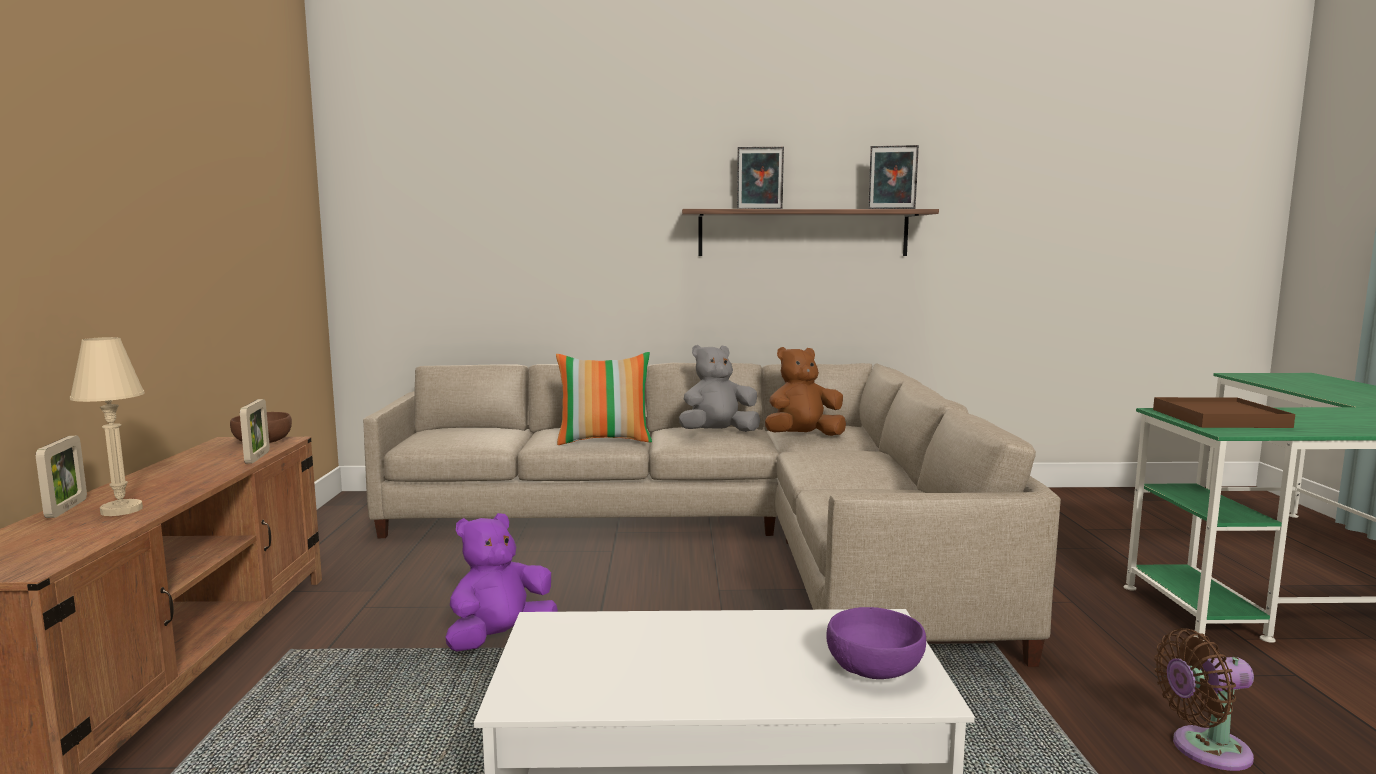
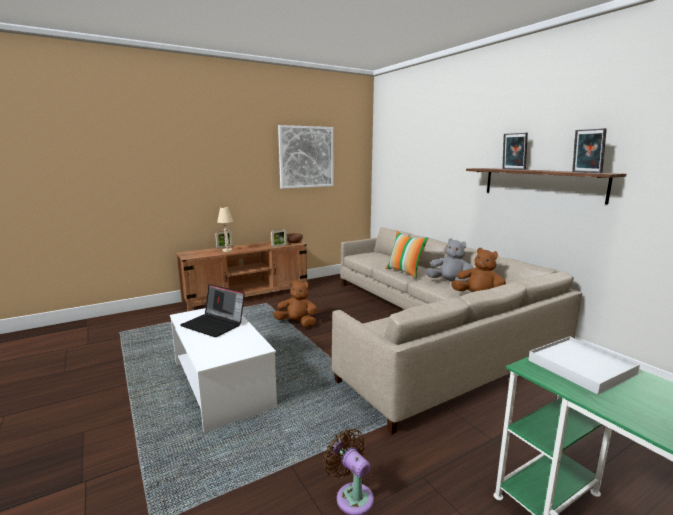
camera: 60 degrees right, 5 degrees up
(214, 175) = (306, 157): none -> picture
(500, 640) = (297, 323): purple plush toy -> brown plush toy
(668, 654) = (214, 324): none -> laptop
(876, 668) = (222, 352): purple bowl -> none
(1219, 418) = (580, 367): brown tray -> white tray

